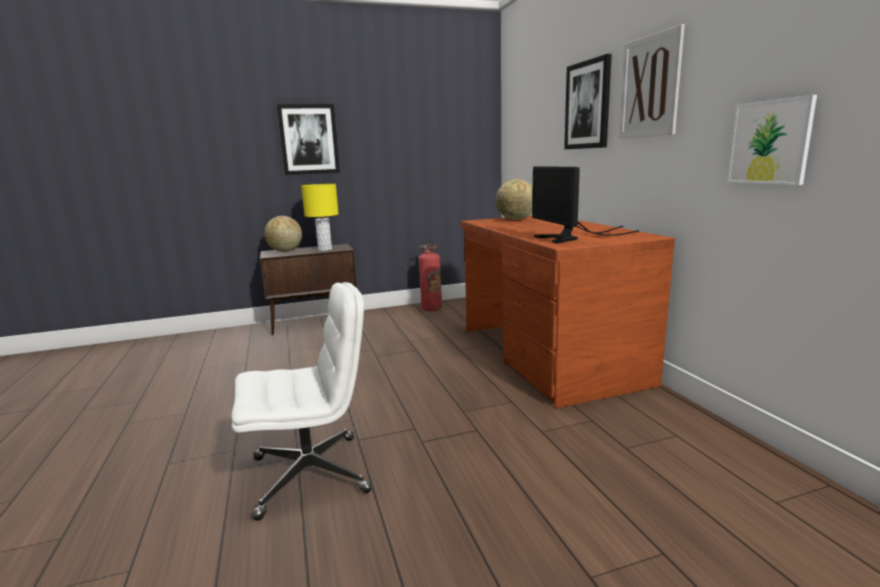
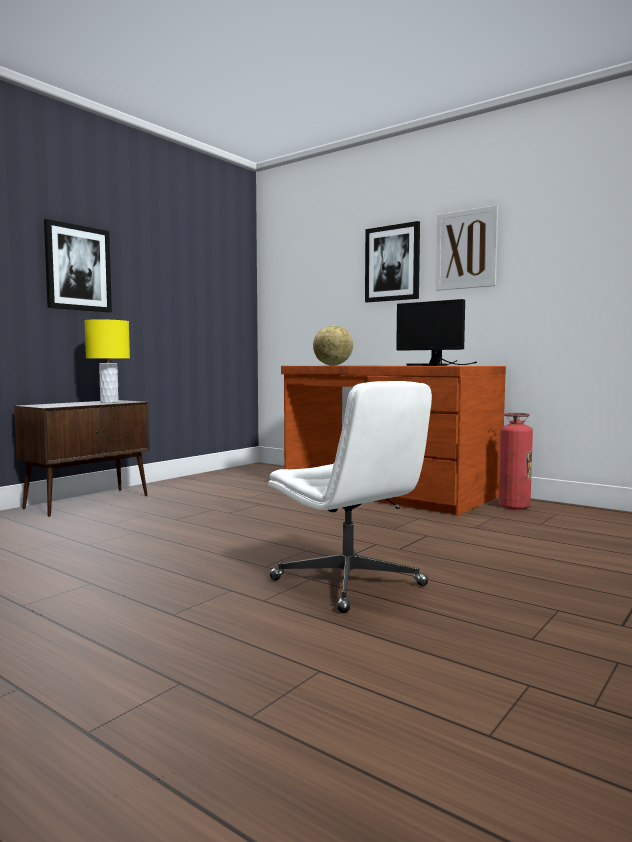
camera: 35 degrees left, 10 degrees down
(285, 251) = (57, 404): globe -> none
(312, 474) = (349, 583): white office chair -> white office chair turned 105 degrees clockwise
(431, 309) = (210, 478): fire extinguisher -> fire extinguisher (514, 506)
(769, 142) = (582, 289): picture -> none

